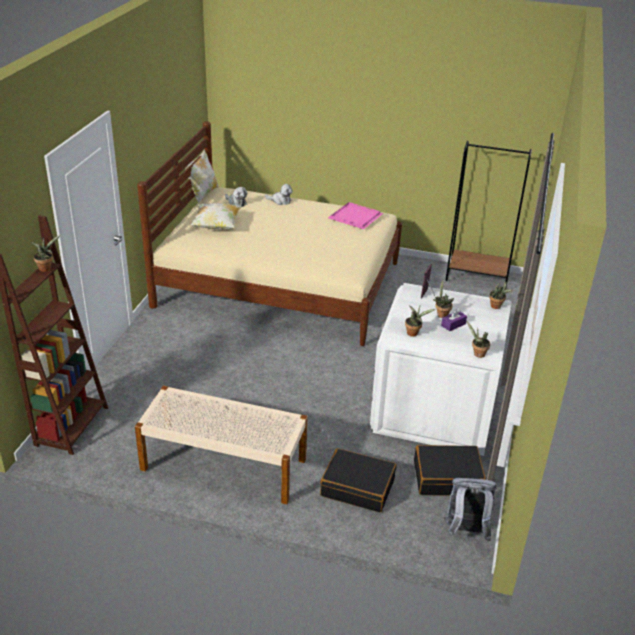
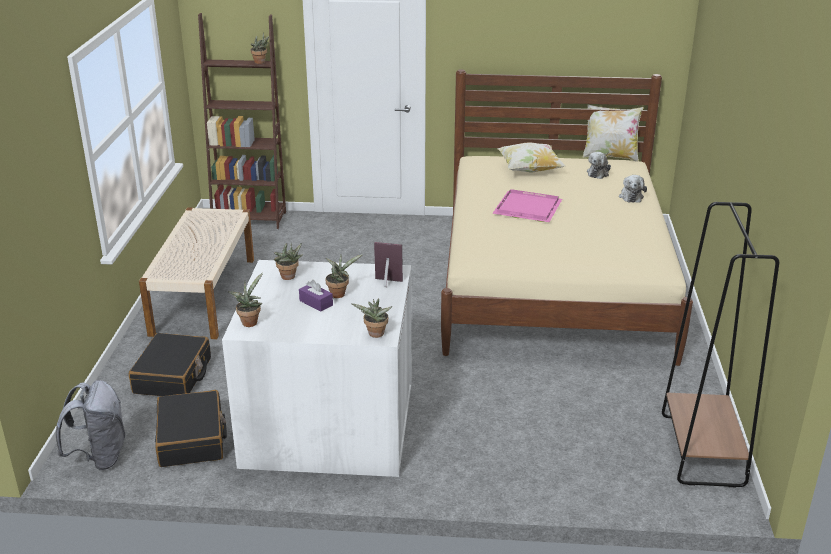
camera: 80 degrees right, 5 degrees down
(354, 217) = (627, 245): pink tray -> pink tray (526, 208)

